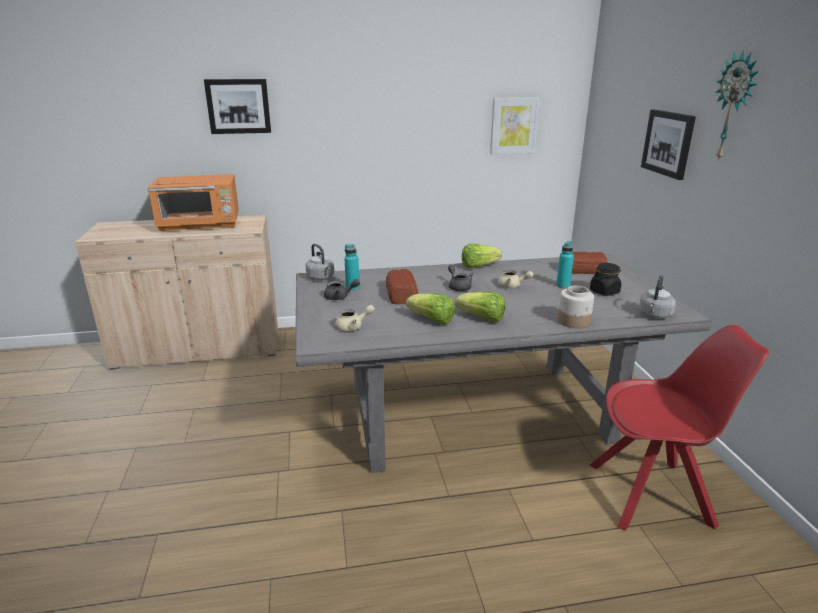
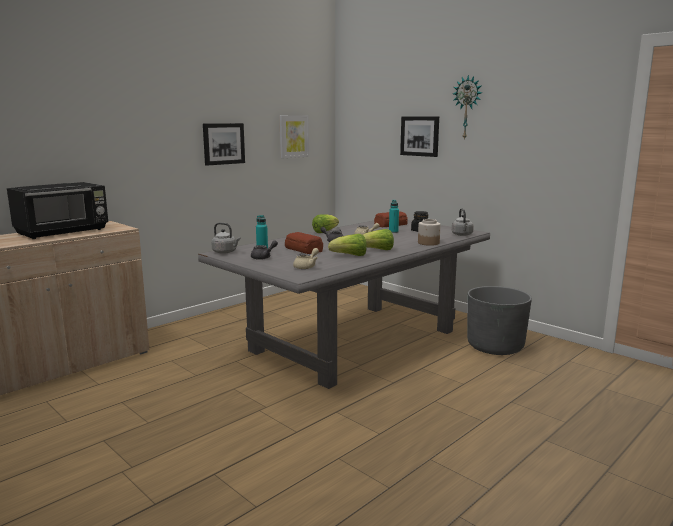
camera: 35 degrees left, 10 degrees down
(201, 225) = (63, 232): orange microwave -> black microwave
(238, 106) = (84, 118): picture -> picture (223, 143)
(653, 494) = (495, 346): red chair -> grey planter

